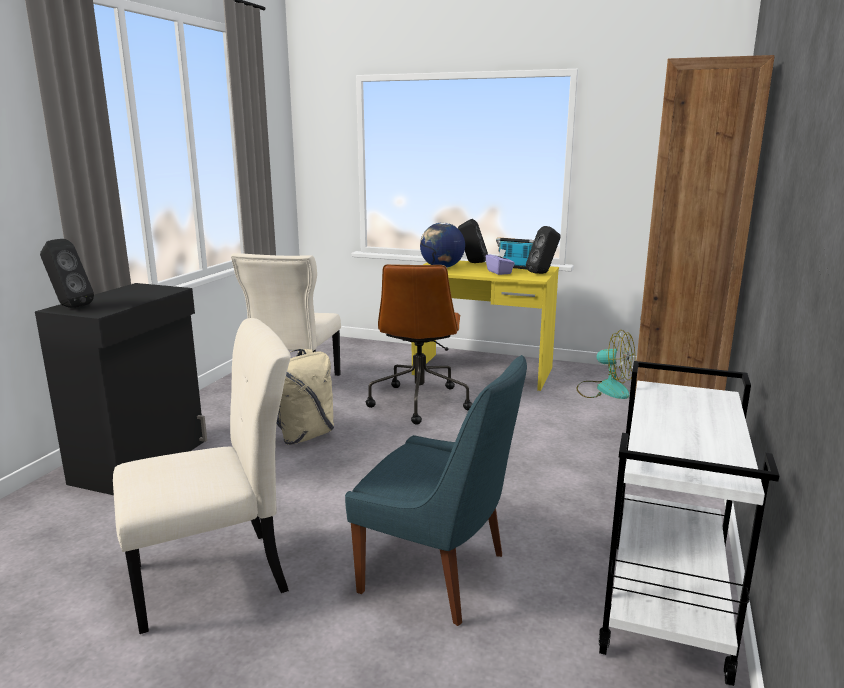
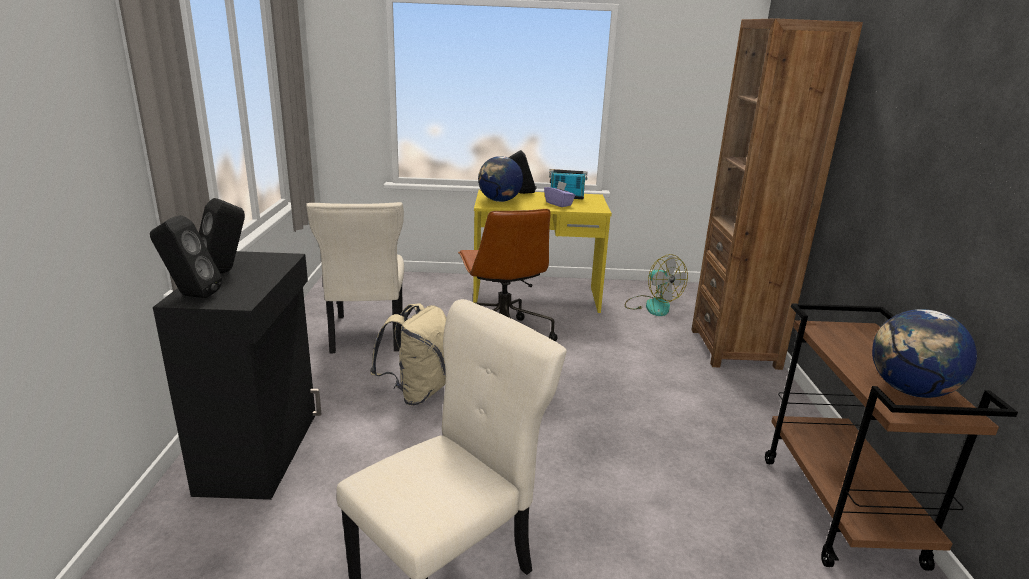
camera: 20 degrees left, 5 degrees up
(439, 574) = (651, 521): blue chair -> none
(543, 273) = (598, 203): black speaker -> black speaker (225, 272)
(604, 389) = (652, 305): fan -> fan turned 45 degrees clockwise
(666, 607) = (840, 511): white cart -> brown cart
(691, 450) = (910, 391): none -> globe

